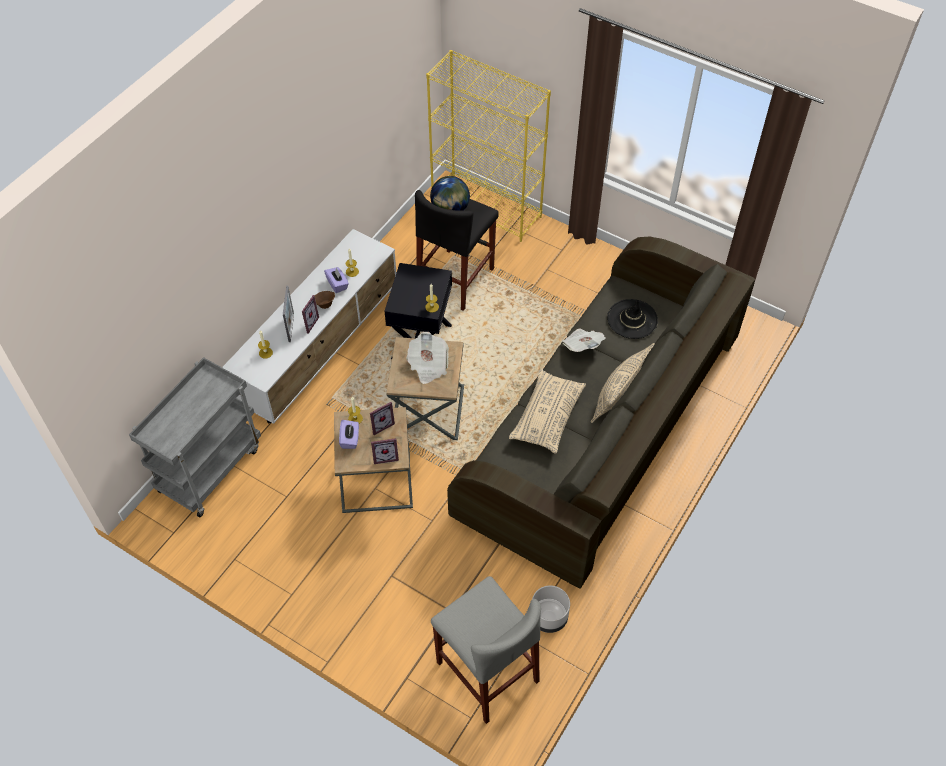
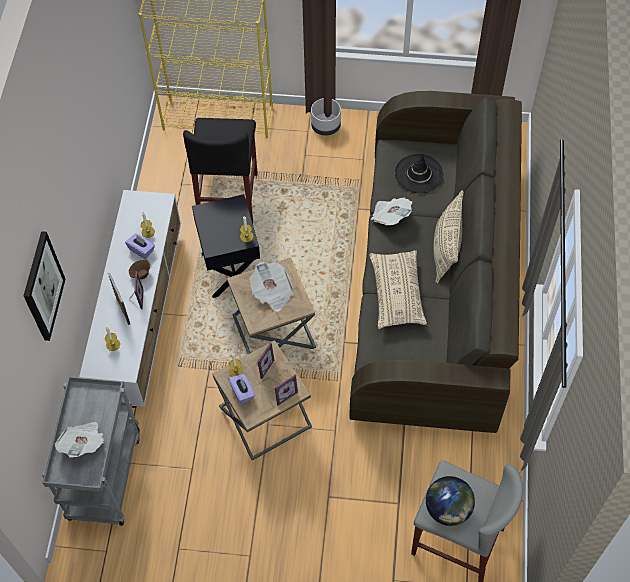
camera: 25 degrees left, 5 degrees up
(183, 419) = (83, 444): none -> newspaper
(198, 258) = (42, 286): none -> picture
(450, 210) = (212, 136): globe -> globe (448, 509)
(549, 617) = (481, 469): grey planter -> grey planter (326, 127)

